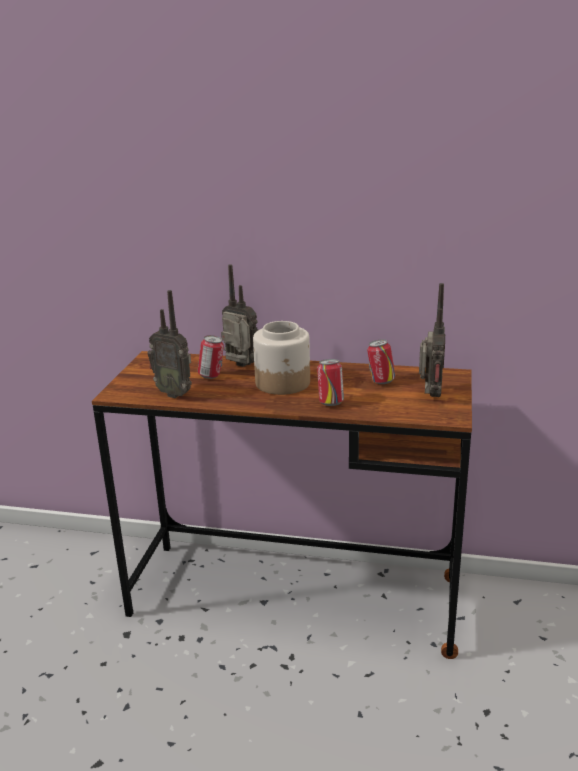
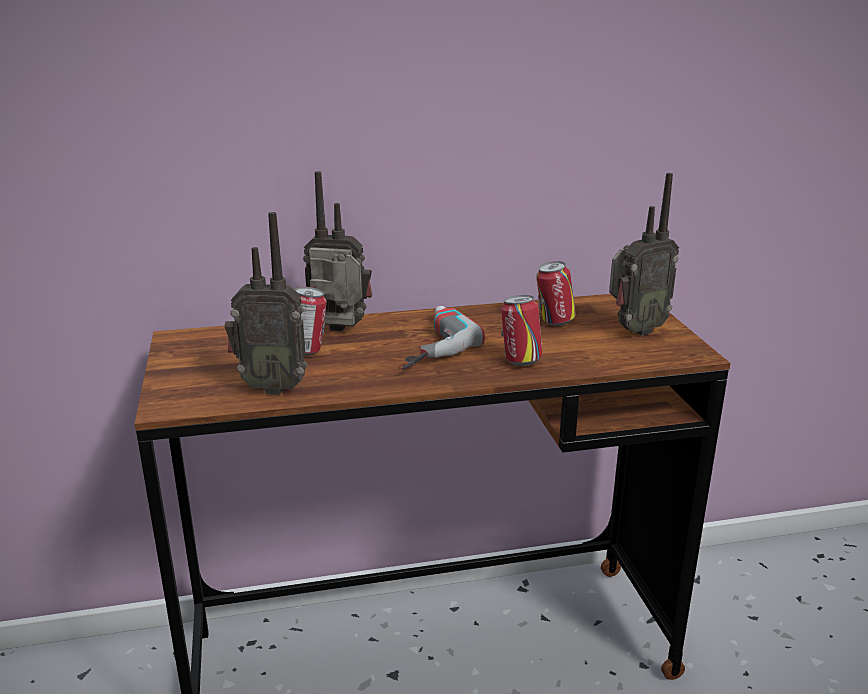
camera: 25 degrees left, 0 degrees up
(283, 383) = (425, 345): jar -> power drill
(429, 395) = (634, 330): radio -> radio turned 75 degrees clockwise

